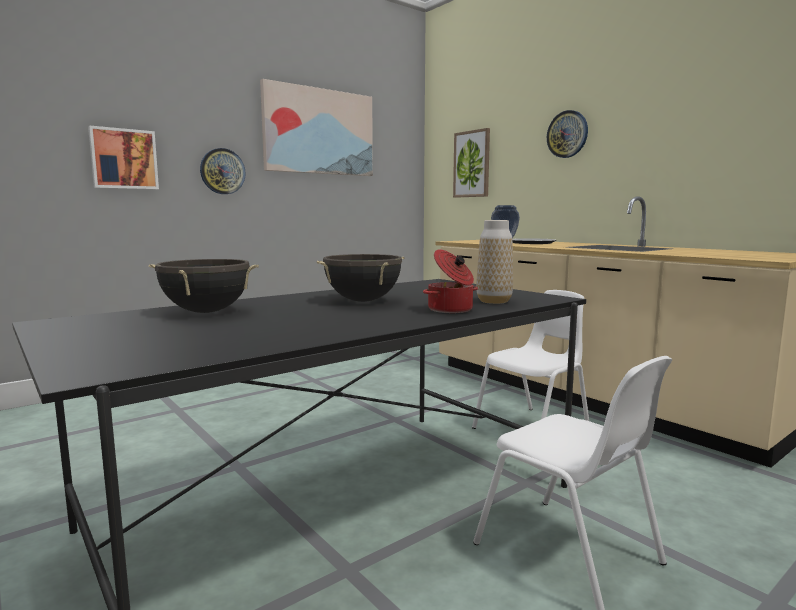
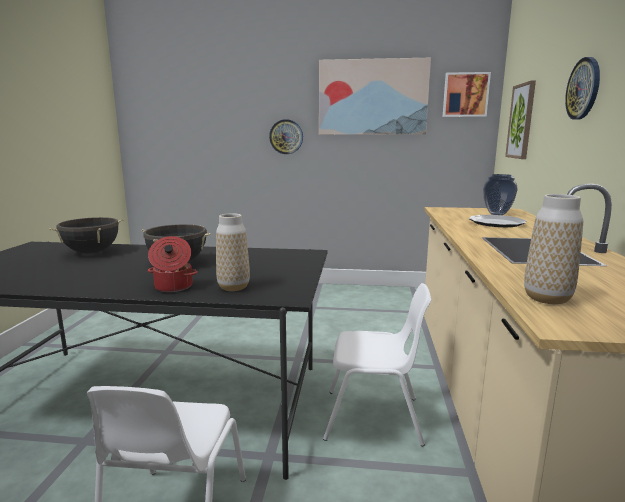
camera: 45 degrees right, 5 degrees up
(124, 159) = (220, 132): picture -> picture (465, 95)
(724, 256) = (547, 298): none -> vase

